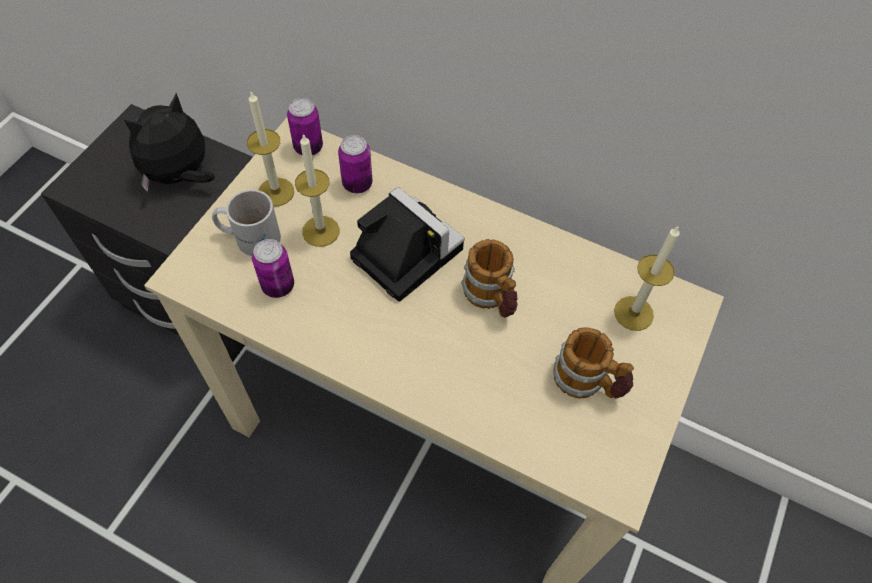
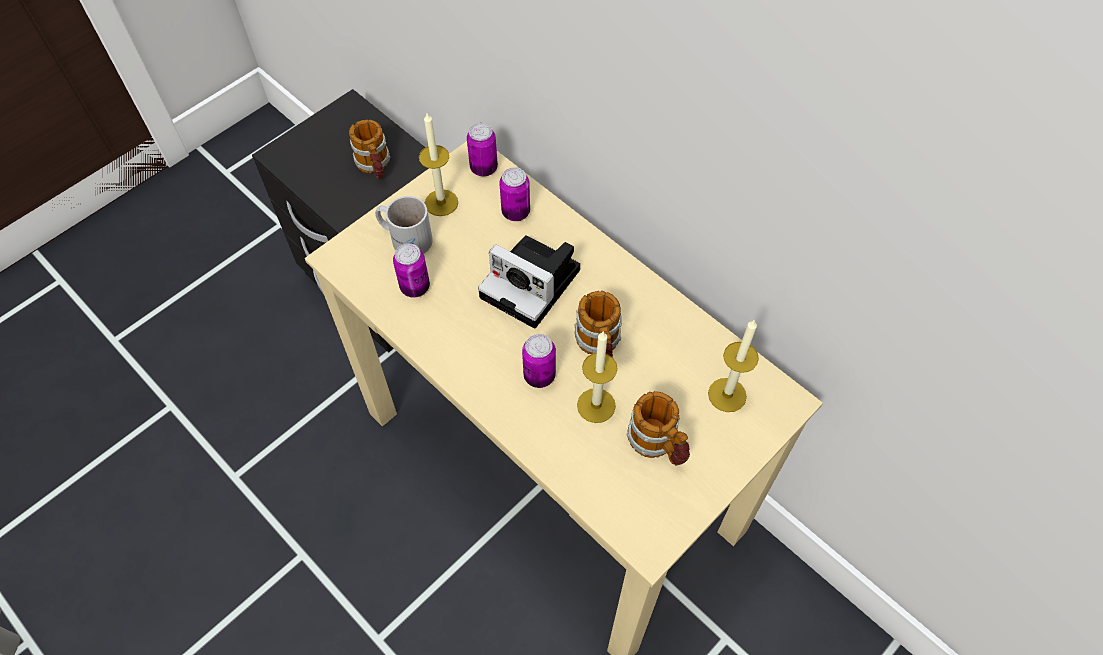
camera: 20 degrees right, 0 degrees up
(180, 176) = (375, 166): plush toy -> mug
(320, 231) = (468, 247): candle -> candle (596, 405)
(403, 252) = (534, 284): camera -> camera turned 150 degrees clockwise
(442, 344) = (539, 376): none -> can

